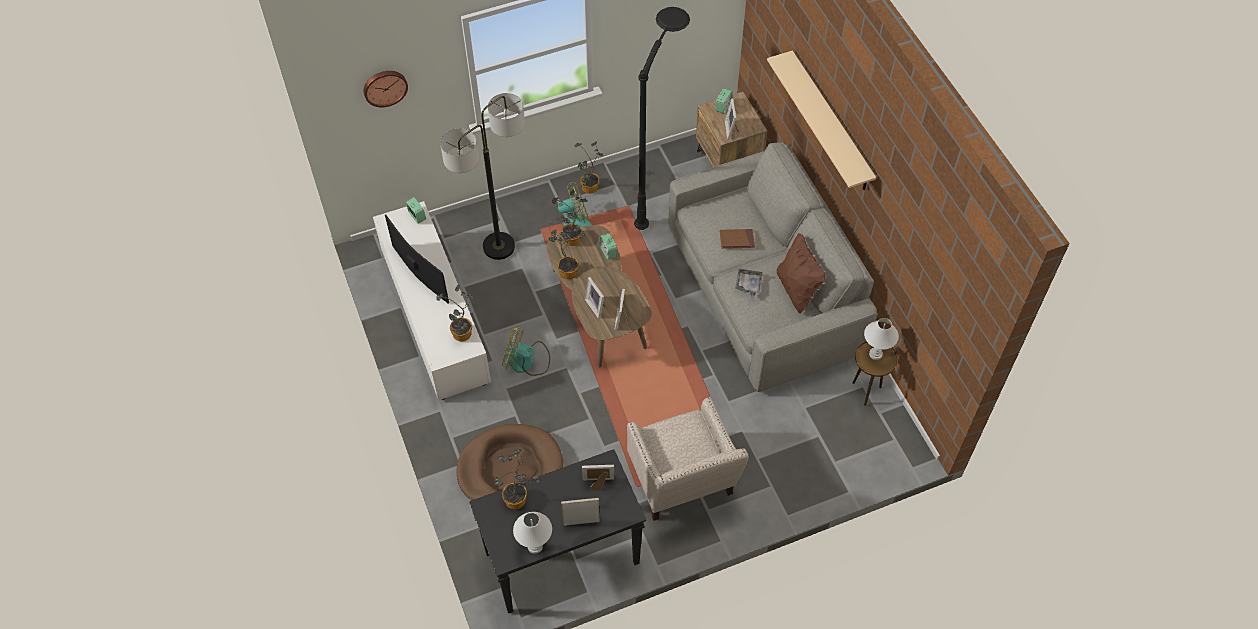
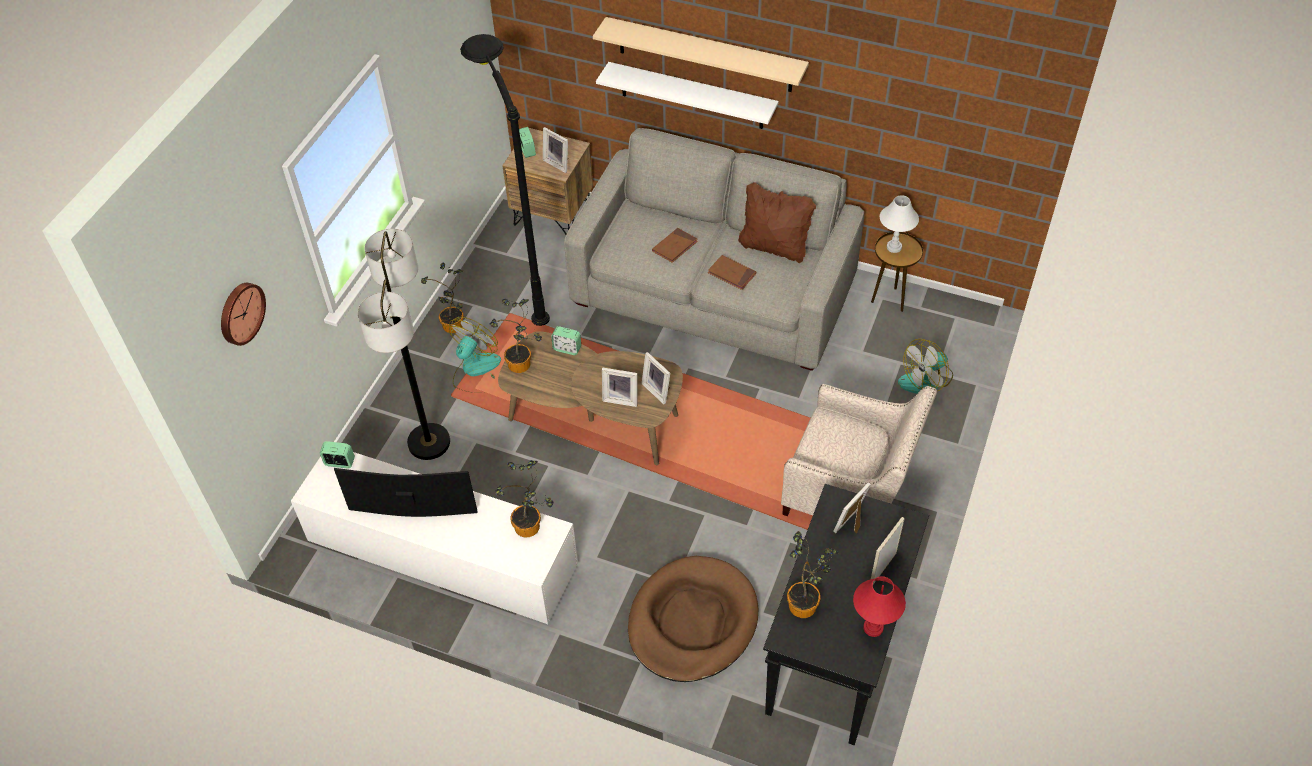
camera: 45 degrees left, 5 degrees down
(526, 361) = (585, 517): fan -> fan (926, 379)
(535, 546) = (873, 627): white table lamp -> red table lamp
(567, 270) = (549, 393): potted plant -> none
(748, 285) = (731, 274): grey tray -> brown book
(819, 145) = (692, 96): none -> white shelf

